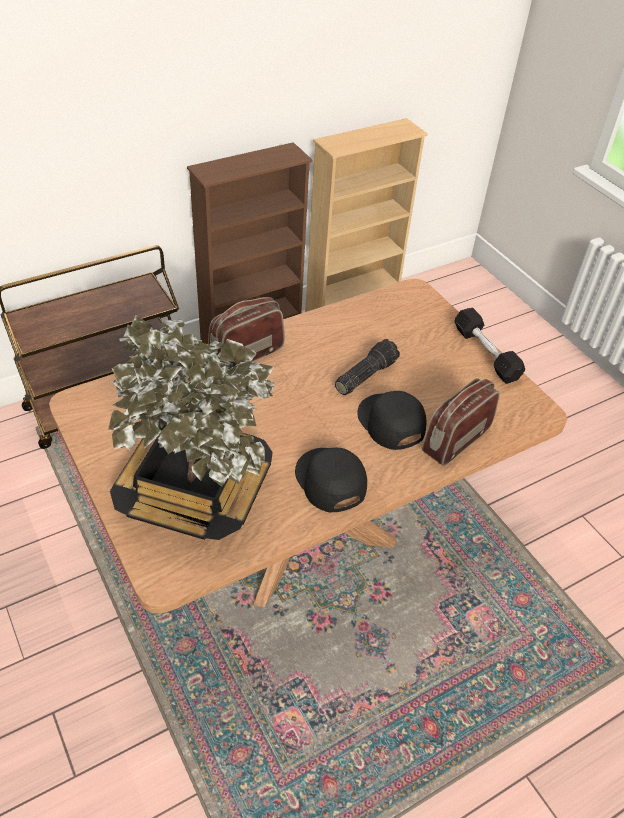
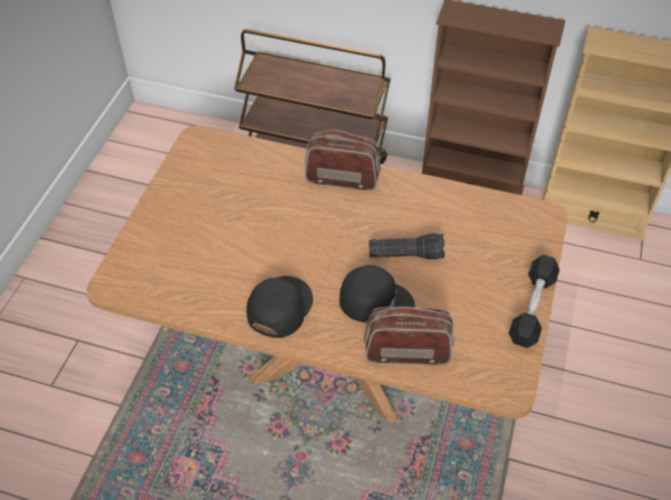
camera: 50 degrees right, 5 degrees up
(194, 489) = (192, 246): potted plant -> none
(390, 422) = (376, 301): black cap -> black cap turned 90 degrees clockwise

